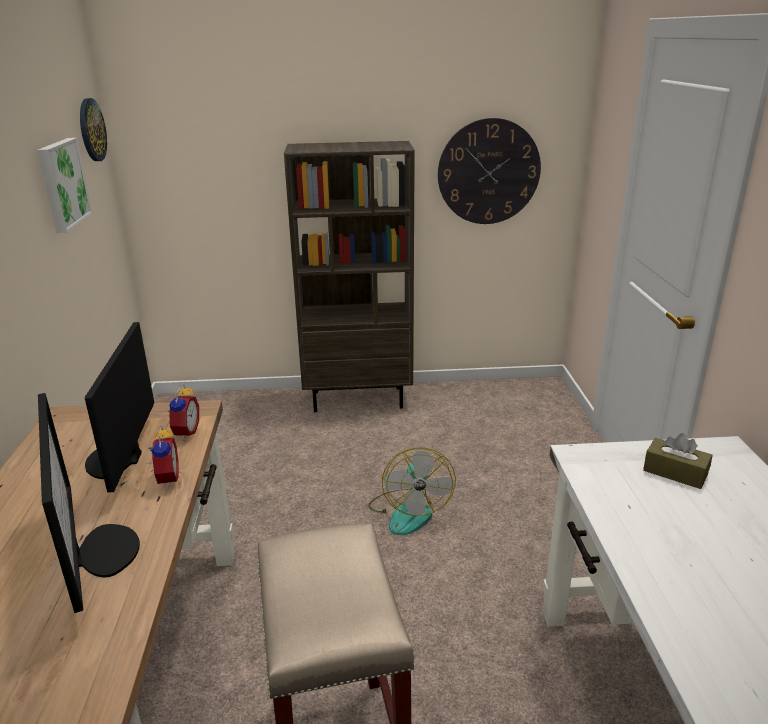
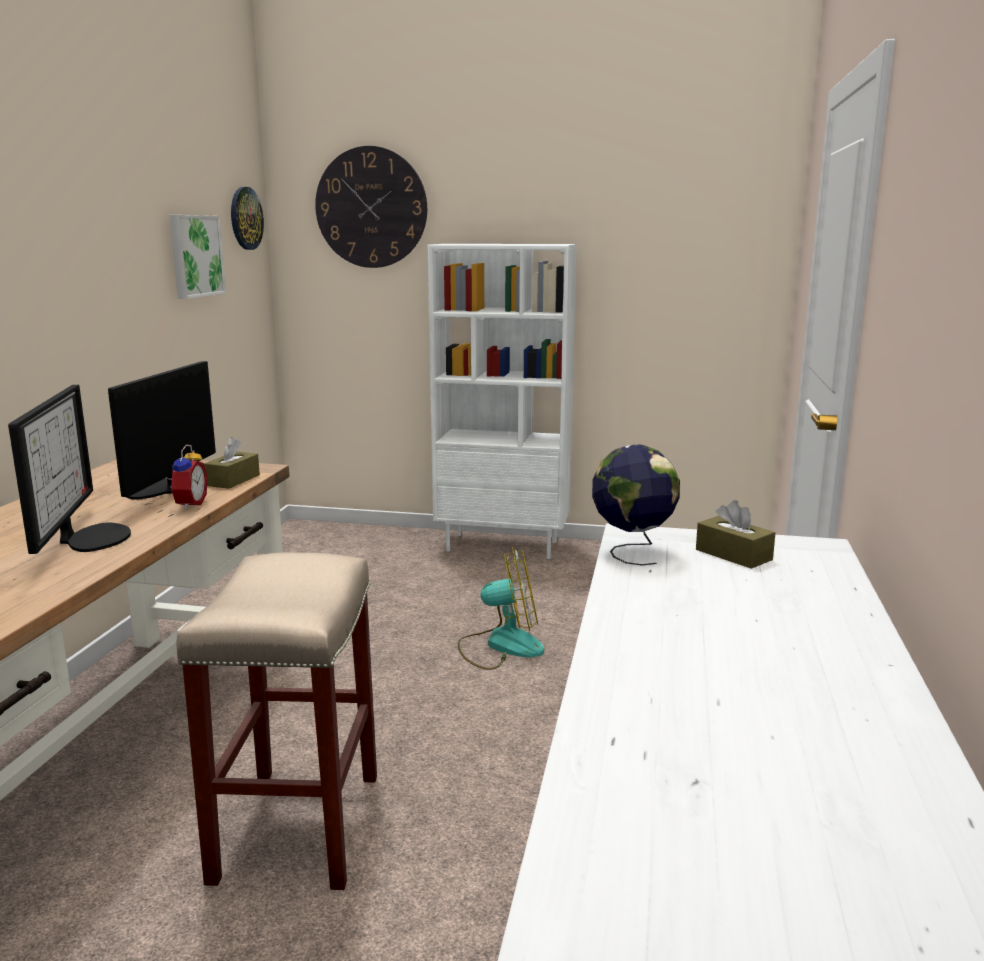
camera: 15 degrees right, 10 degrees down
(184, 432) = (233, 480): alarm clock -> brown tissue box
(358, 399) = (503, 545): brown bookcase -> white bookcase
(409, 511) = (501, 646): fan -> fan turned 105 degrees counterclockwise
(488, 172) = (672, 284): wall clock -> wall clock (371, 208)
(598, 482) = (632, 551): none -> globe

